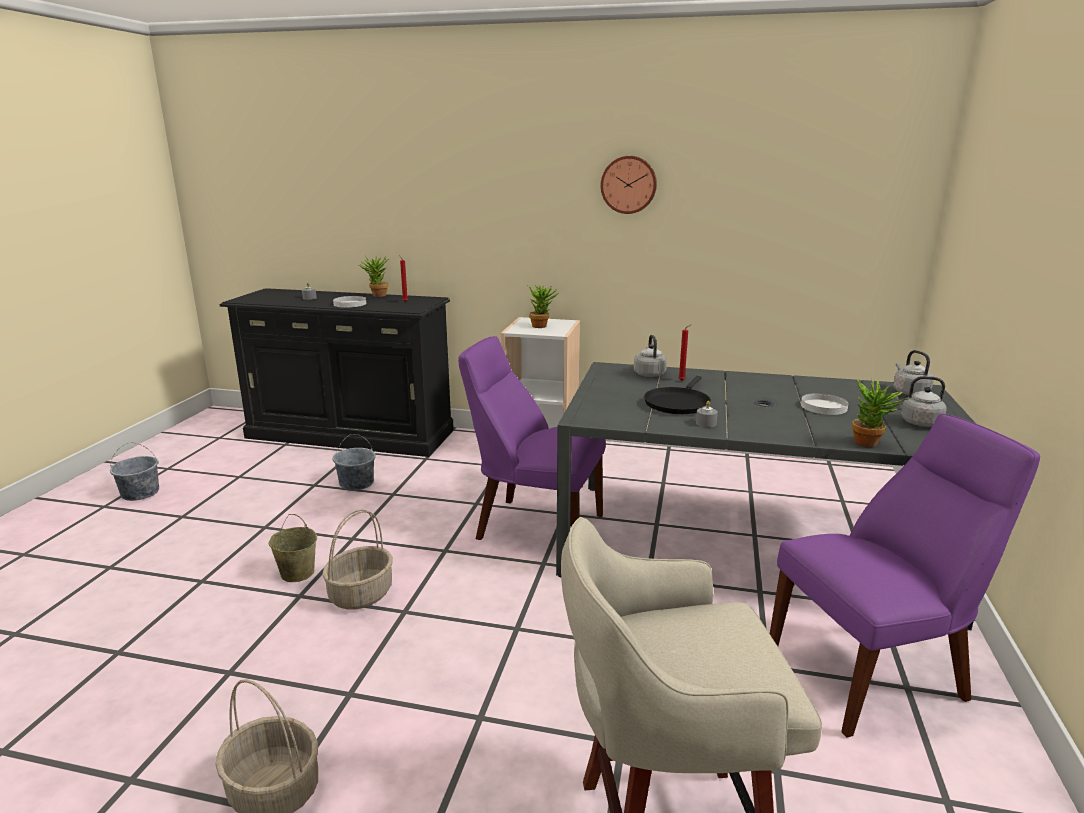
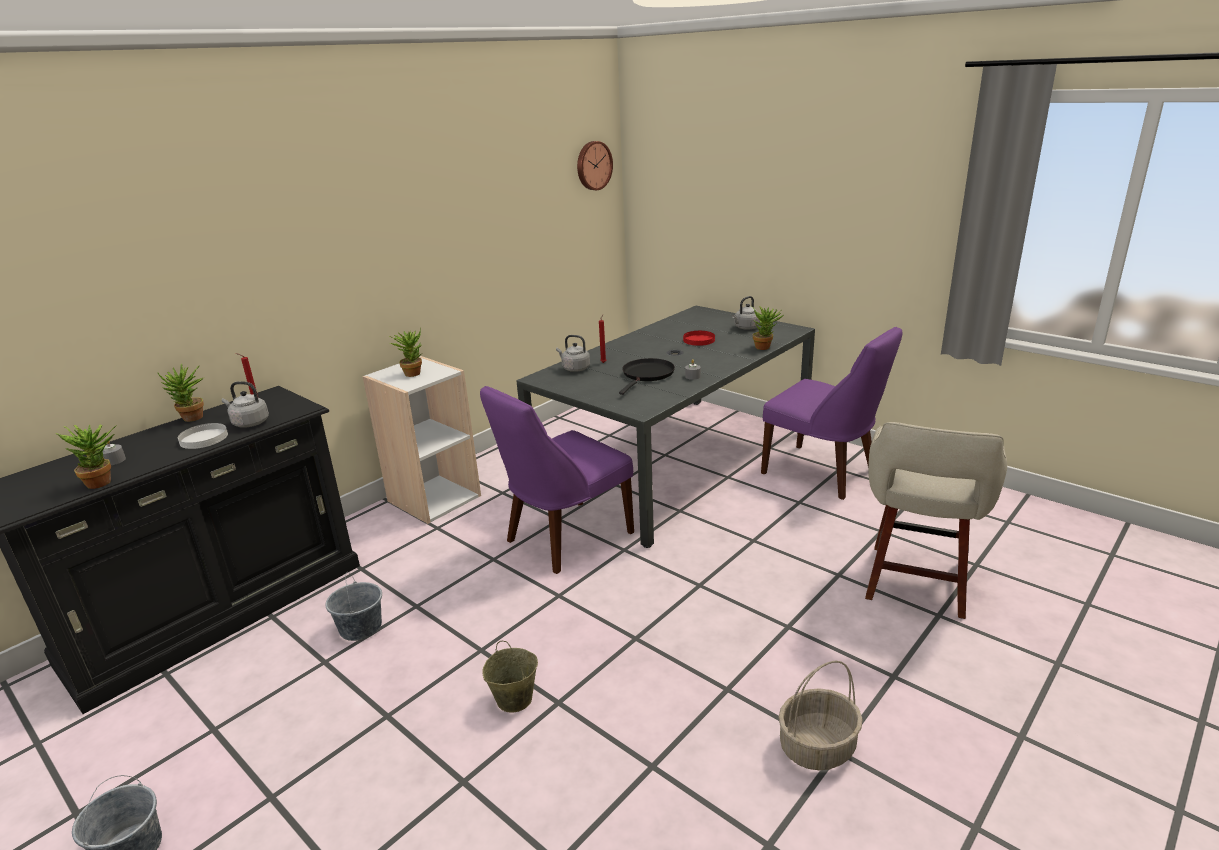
camera: 60 degrees left, 5 degrees up
(281, 303) = (104, 481): none -> potted plant
(361, 594) = (588, 659): basket -> none
(628, 184) = (432, 209): wall clock -> wall clock (593, 165)
(677, 403) = (647, 375): black frying pan -> black frying pan turned 120 degrees counterclockwise
(824, 407) = (699, 340): white plate -> red plate
(873, 673) = (823, 473): purple chair -> purple chair turned 120 degrees clockwise
(909, 392) = (699, 315): grey kettle -> grey kettle (249, 423)

